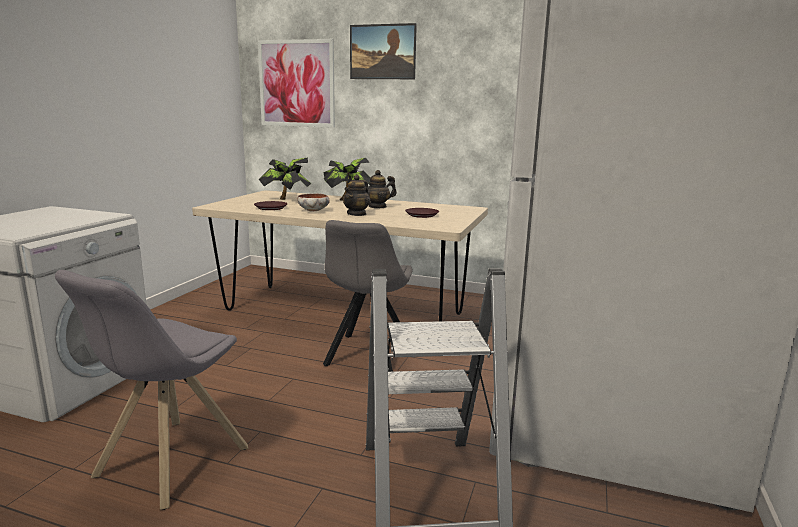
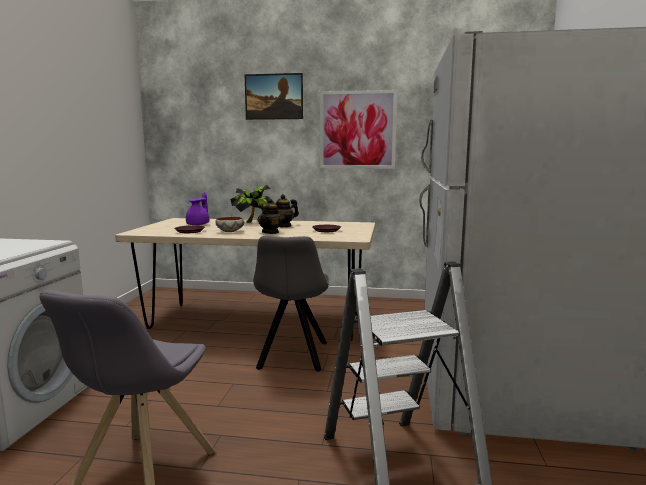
camera: 10 degrees left, 5 degrees down
(286, 200) = (199, 224): potted plant -> purple teapot
(296, 83) = (196, 124): picture -> picture (357, 130)

